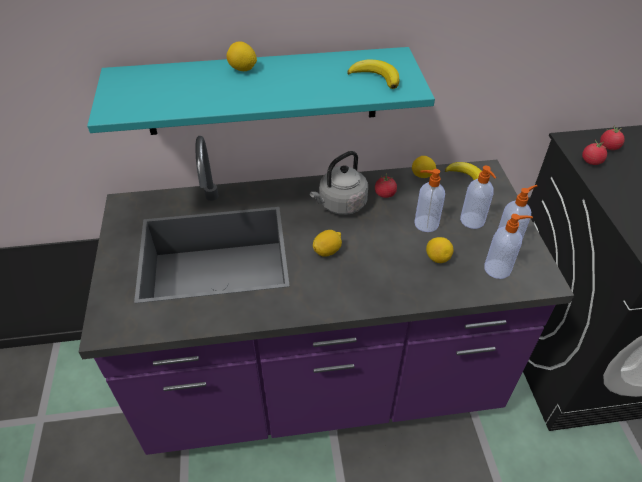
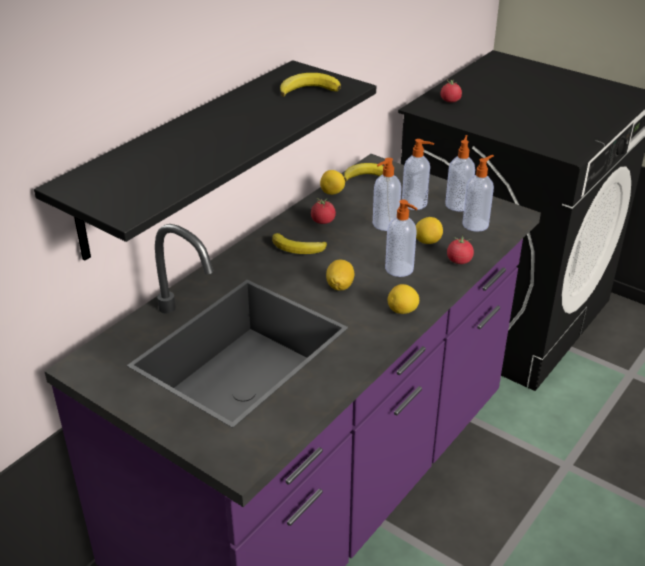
camera: 45 degrees left, 10 degrees down
(242, 69) = (186, 130): lemon -> lemon (402, 311)
(262, 92) = (184, 157): turquoise shelf -> black shelf
(340, 204) = (298, 248): grey kettle -> banana
(385, 267) = (400, 269): none -> soap dispenser
(591, 161) = (452, 115): tomato -> tomato (459, 261)

